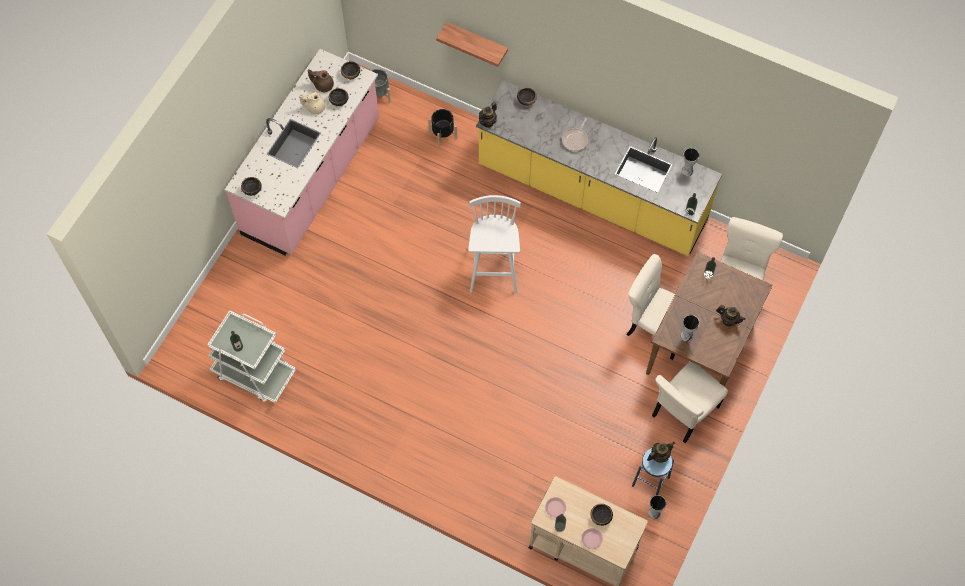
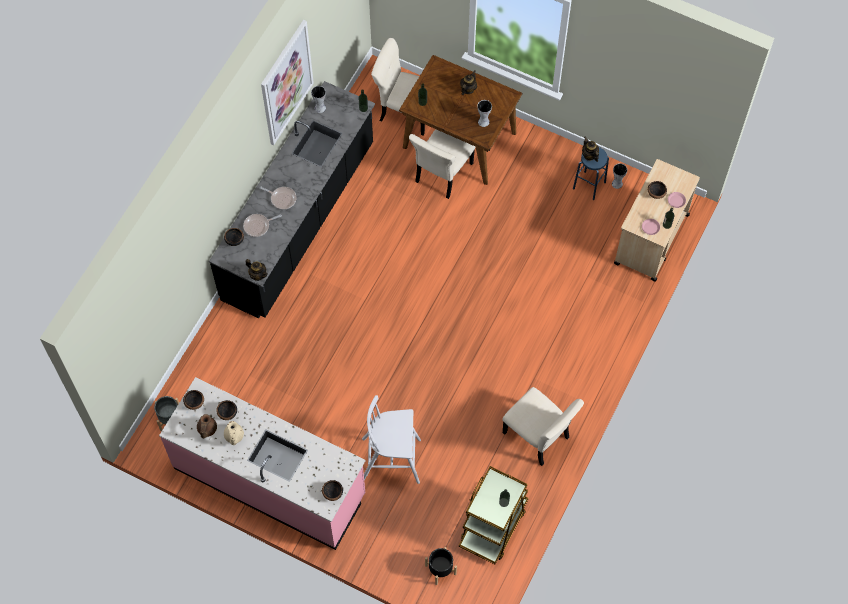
camera: 90 degrees left, 0 degrees up
(254, 373) = (493, 526): white cart -> brown cart
(443, 135) = (224, 356): black planter -> black planter (440, 569)
(477, 42) = (186, 264): shelf -> none
(494, 268) = (378, 308): white stool -> white stool (392, 460)
(543, 120) = (258, 226): none -> frying pan
(591, 195) = (300, 222): yellow counter -> black counter
(671, 99) = (286, 82): none -> picture
(683, 412) = (523, 157): beige chair -> beige chair (538, 437)

